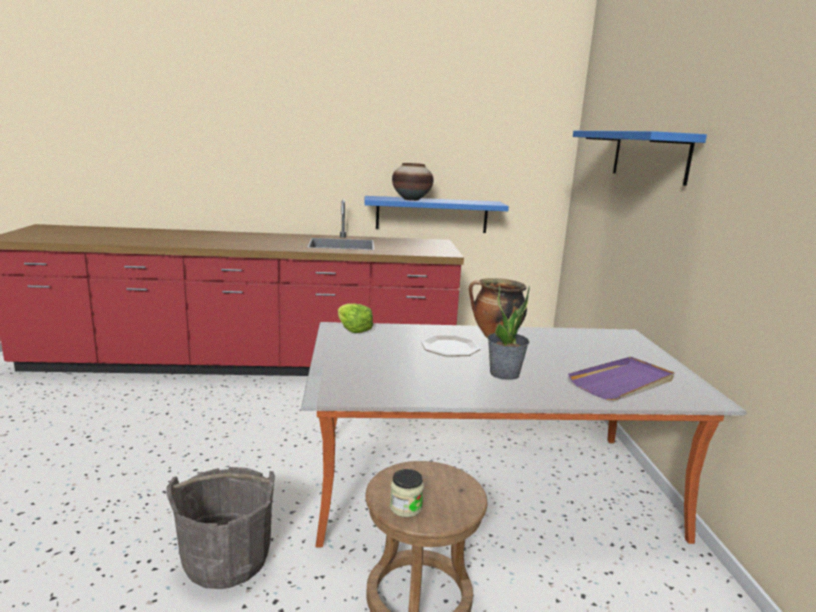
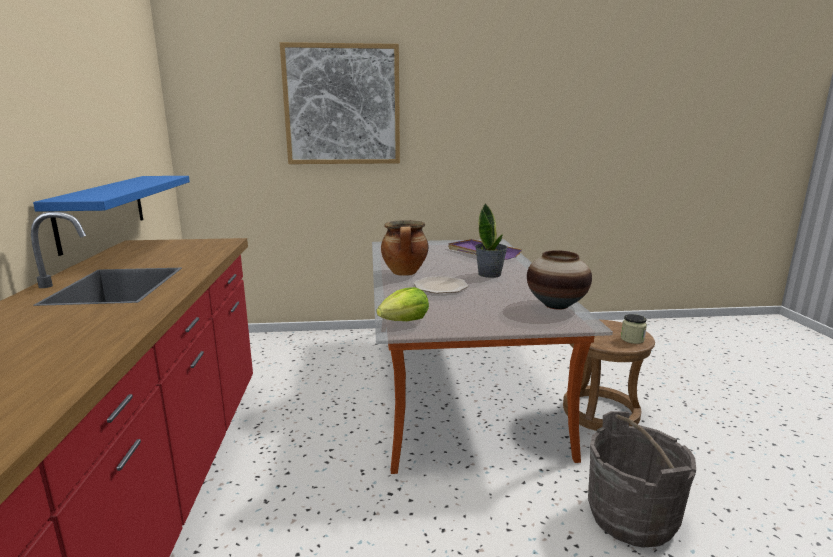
camera: 90 degrees left, 0 degrees up
(411, 199) = (113, 190): vase -> vase (556, 305)
(649, 156) = (342, 105): blue shelf -> picture

